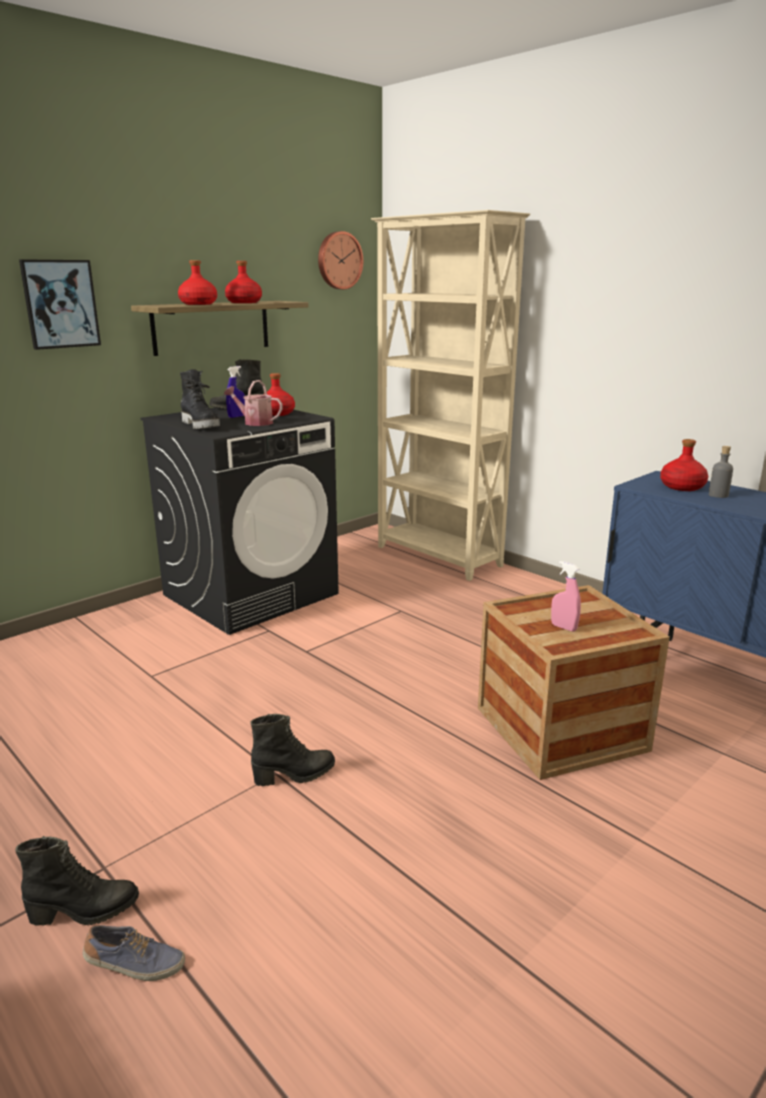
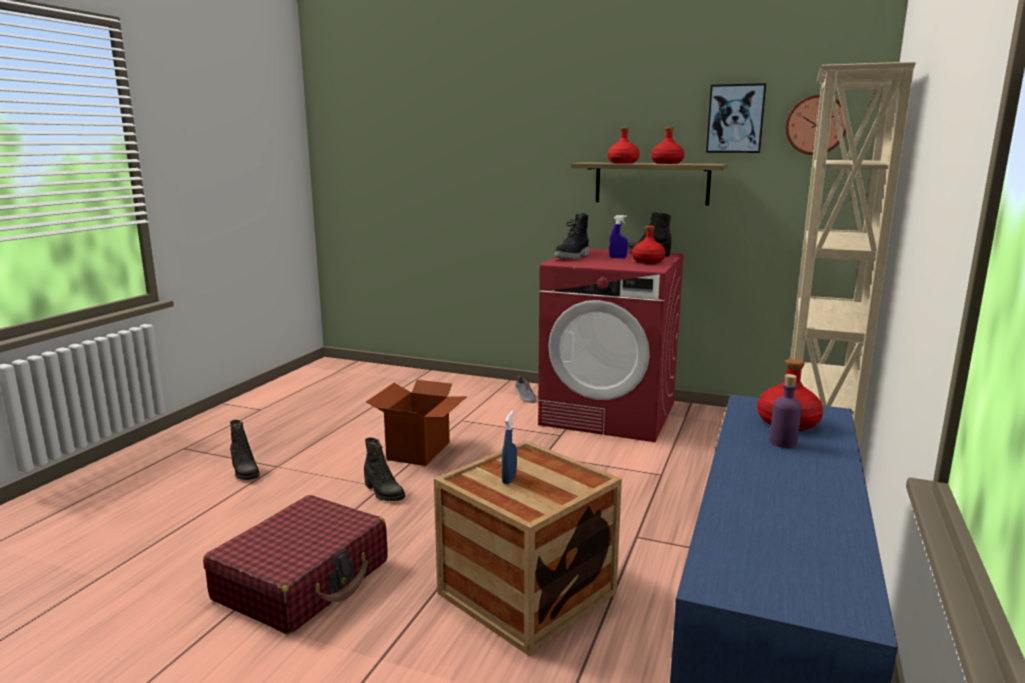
camera: 65 degrees right, 5 degrees down
(60, 304) = (532, 159): picture -> picture (735, 118)
(135, 965) = (211, 495): shoe -> shoe (524, 397)
(204, 724) = (419, 451): none -> cardboard box
(251, 594) = (609, 414): black washing machine -> red washing machine
(255, 422) = (605, 262): watering can -> none
(468, 878) = (303, 580): none -> red suitcase
(563, 627) = (509, 479): pink spray bottle -> blue spray bottle
(718, 495) = (783, 442): grey bottle -> purple bottle

